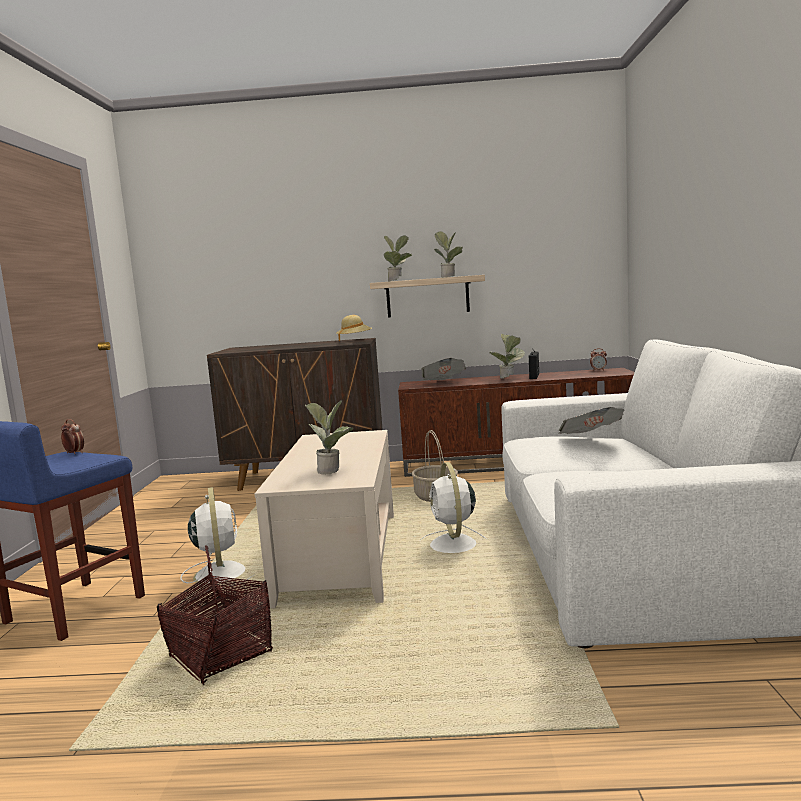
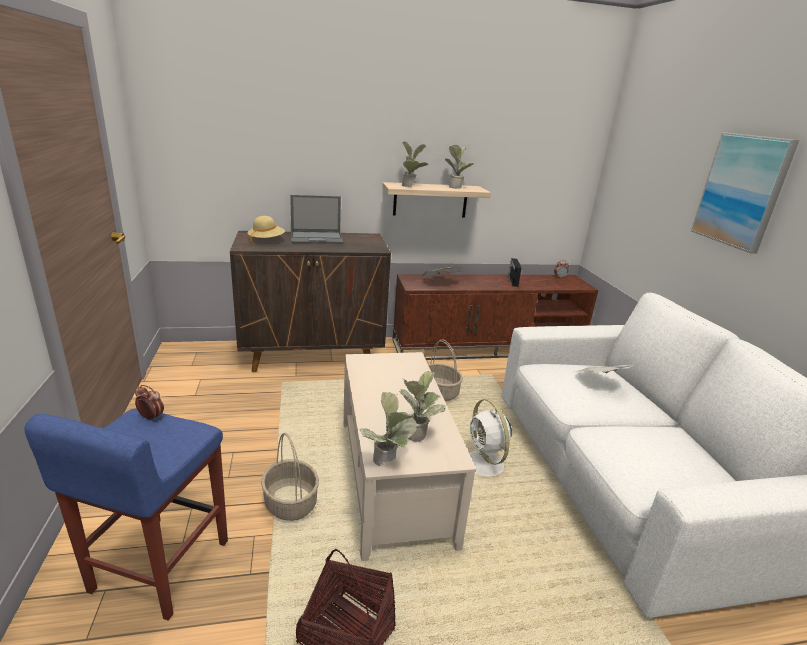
camera: 15 degrees left, 15 degrees up
(220, 573) = (290, 503): white fan -> basket
(303, 344) = (317, 238): none -> laptop
(354, 339) = (364, 236): beige hat -> beige hat (266, 240)
(509, 378) = (493, 282): potted plant -> potted plant (388, 463)
(716, 199) = (741, 191): none -> picture

